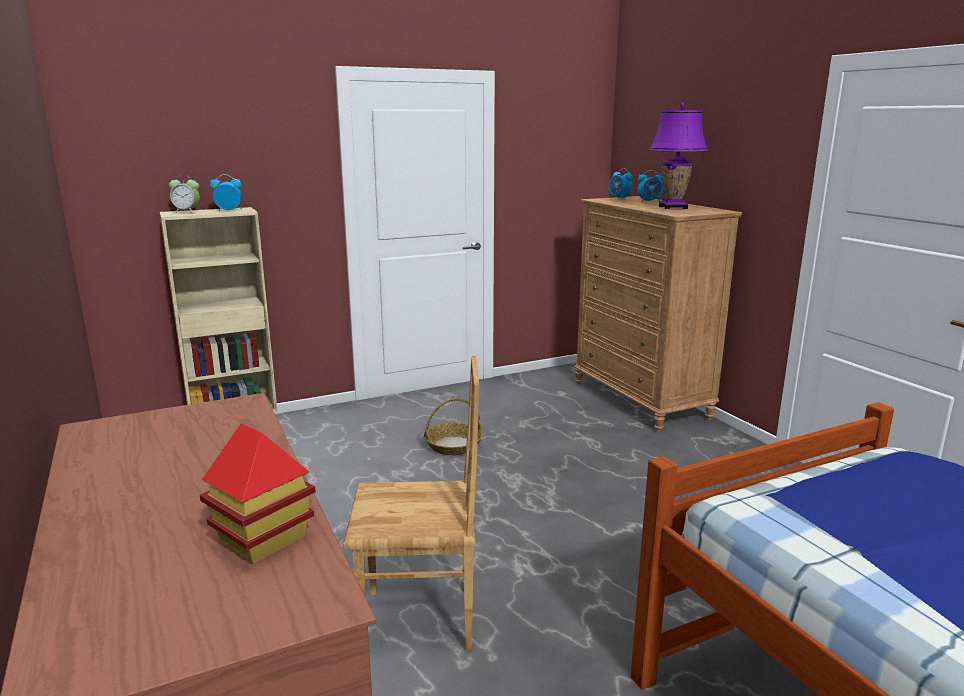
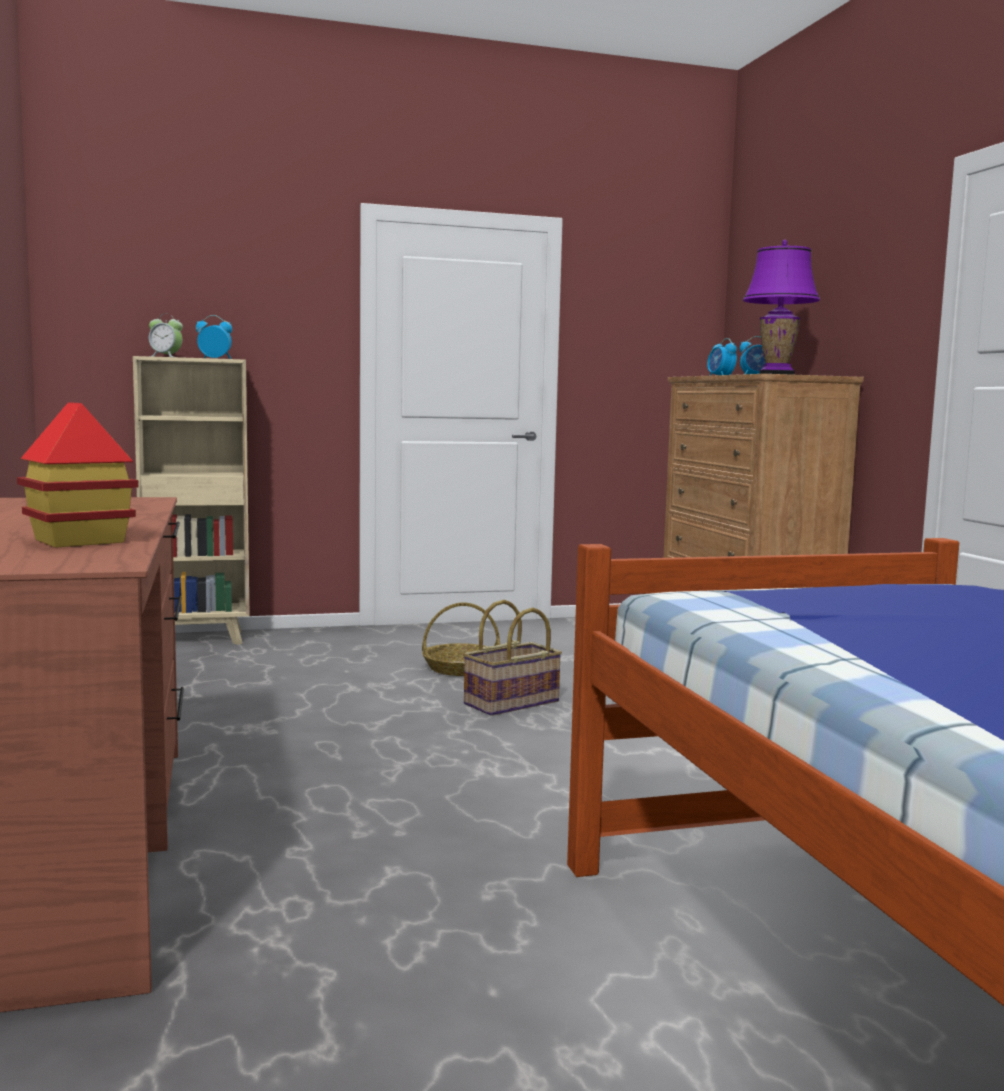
camera: 10 degrees right, 10 degrees down
(419, 621) = (327, 798): brown chair -> none
(508, 483) = (512, 703): none -> basket

